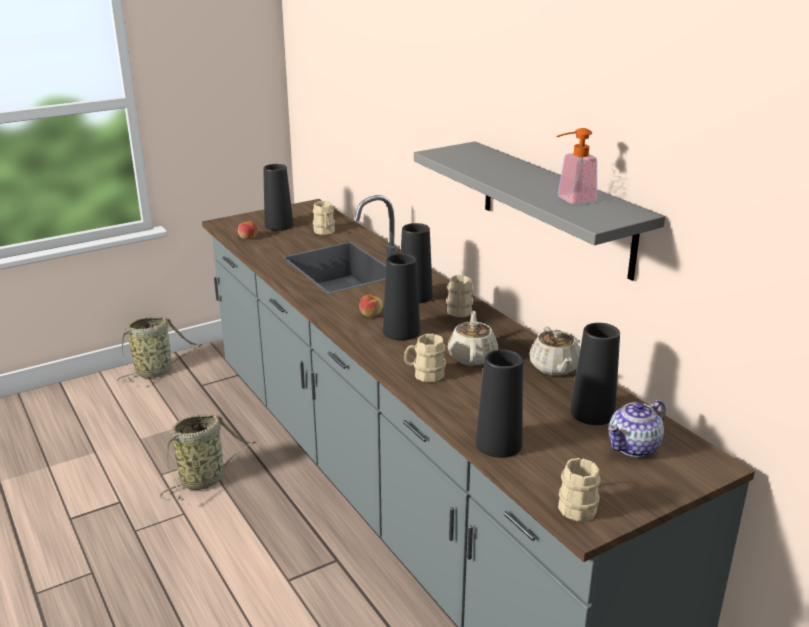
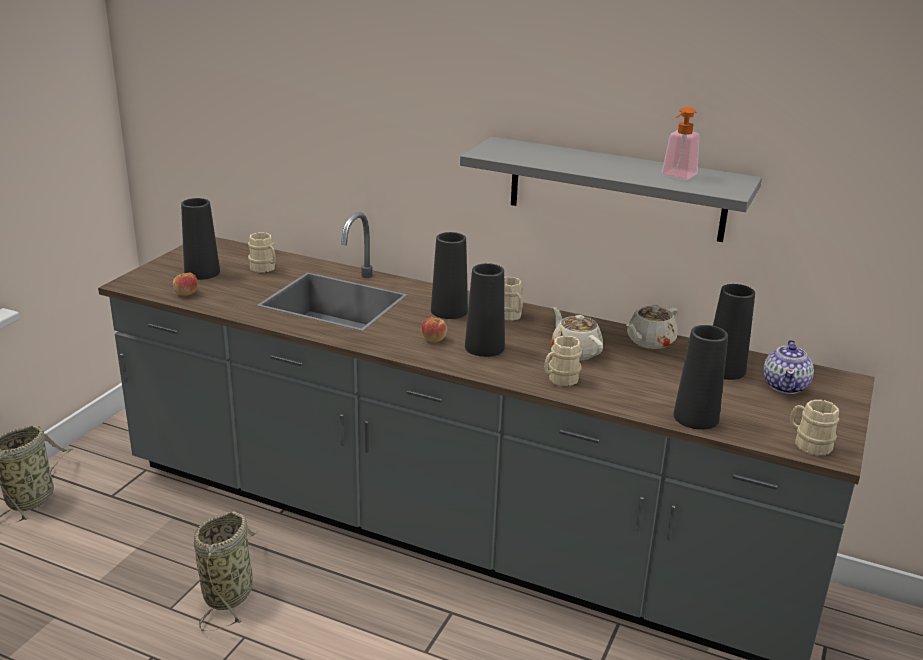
camera: 35 degrees left, 0 degrees up
(554, 367) = (649, 341): beige teapot -> beige teapot turned 90 degrees clockwise

